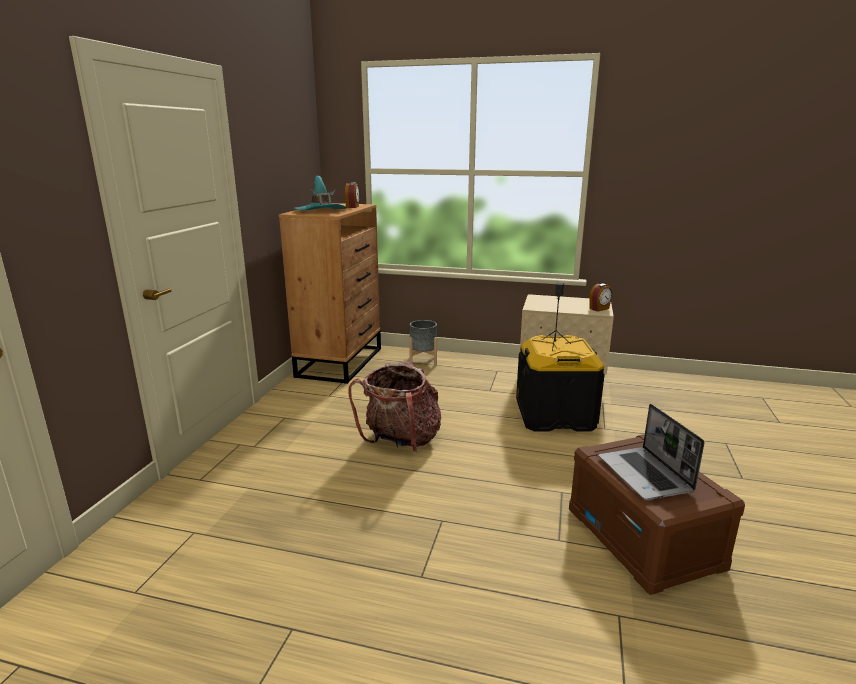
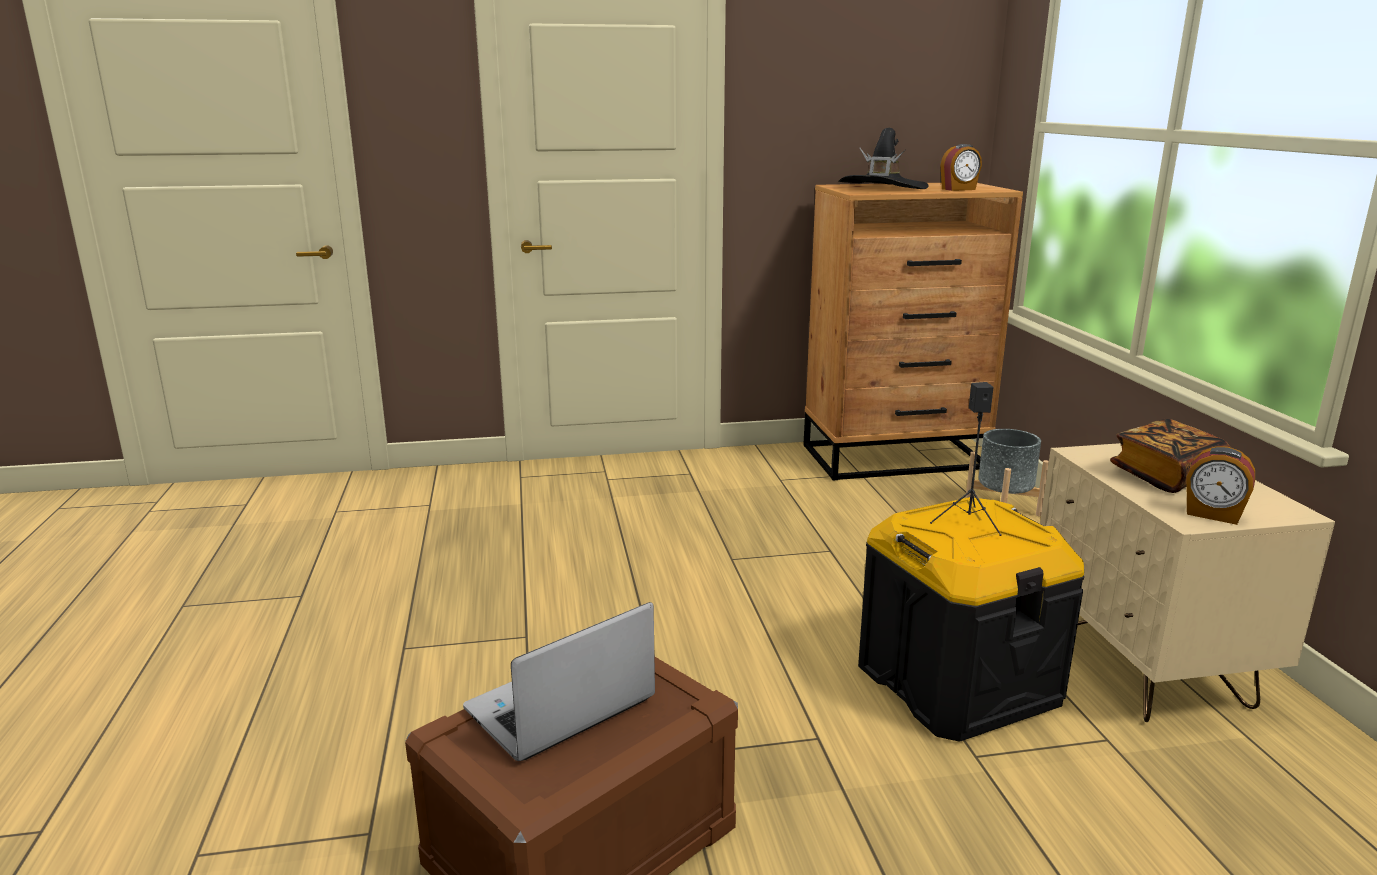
camera: 65 degrees right, 0 degrees up
(320, 210) = (882, 187): turquoise hat -> black hat
(401, 441) = (706, 559): backpack -> none
(562, 304) = (1166, 476): none -> book

